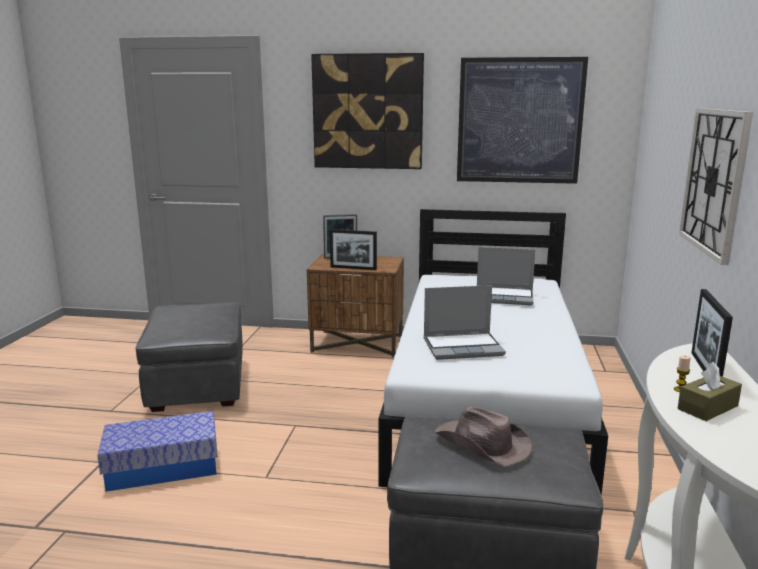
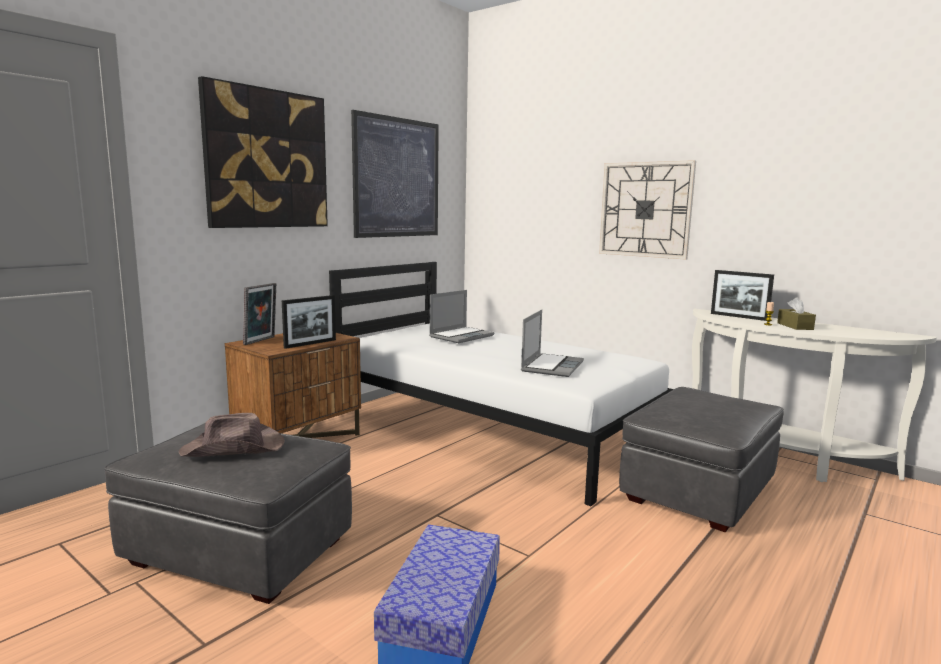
camera: 60 degrees left, 5 degrees down
(482, 444) = (700, 407): brown hat -> brown hat (234, 448)

